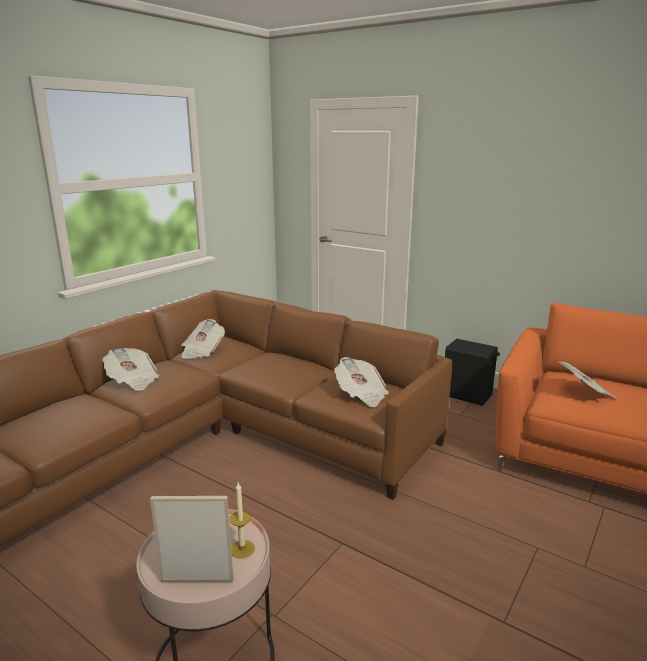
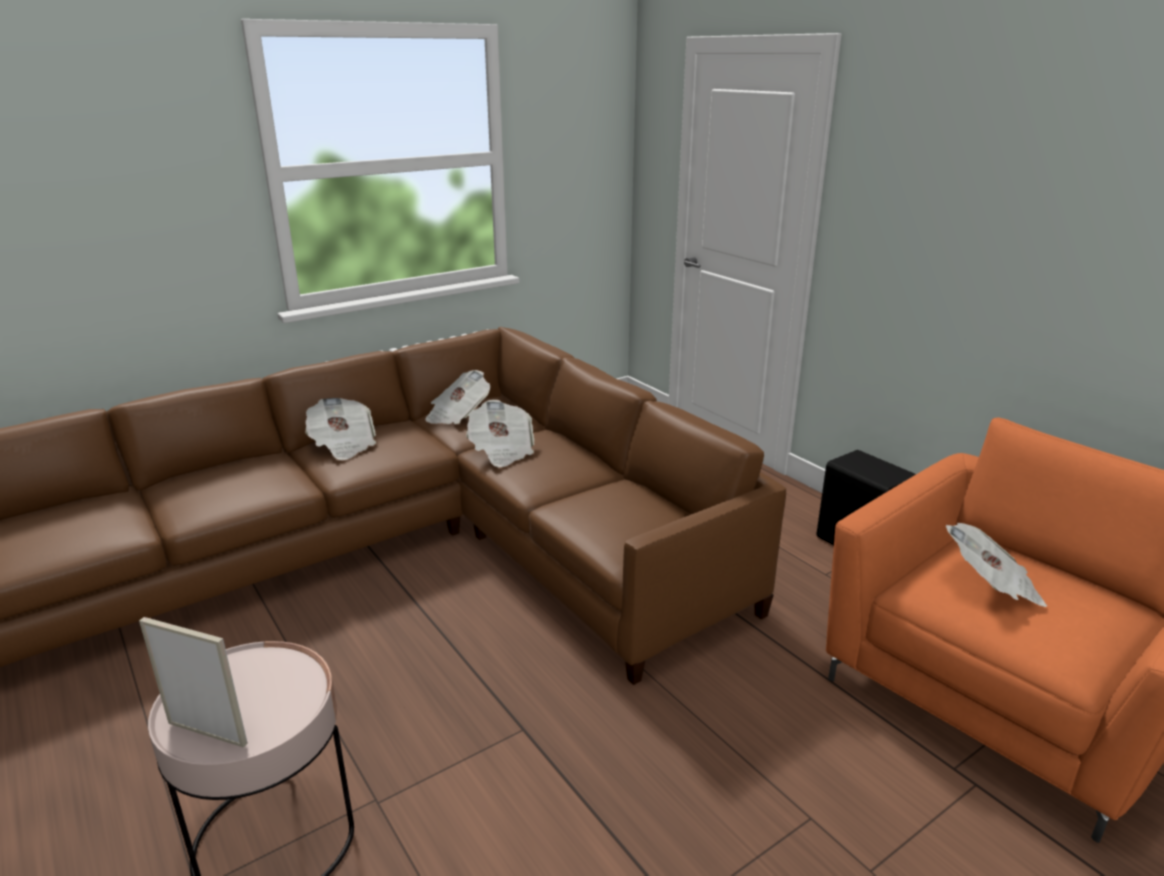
camera: 20 degrees right, 5 degrees up
(242, 549) = (287, 708): candle -> none
(361, 395) = (624, 519): newspaper -> newspaper (501, 451)

